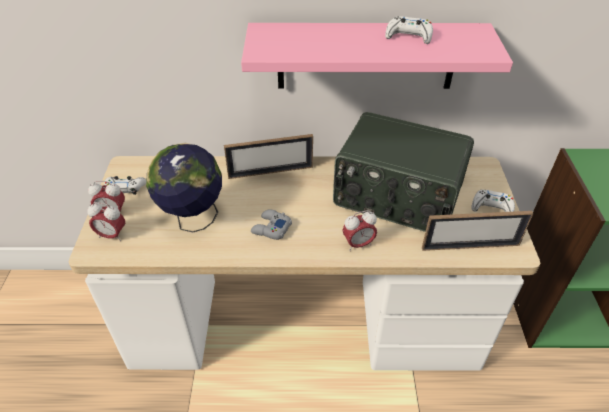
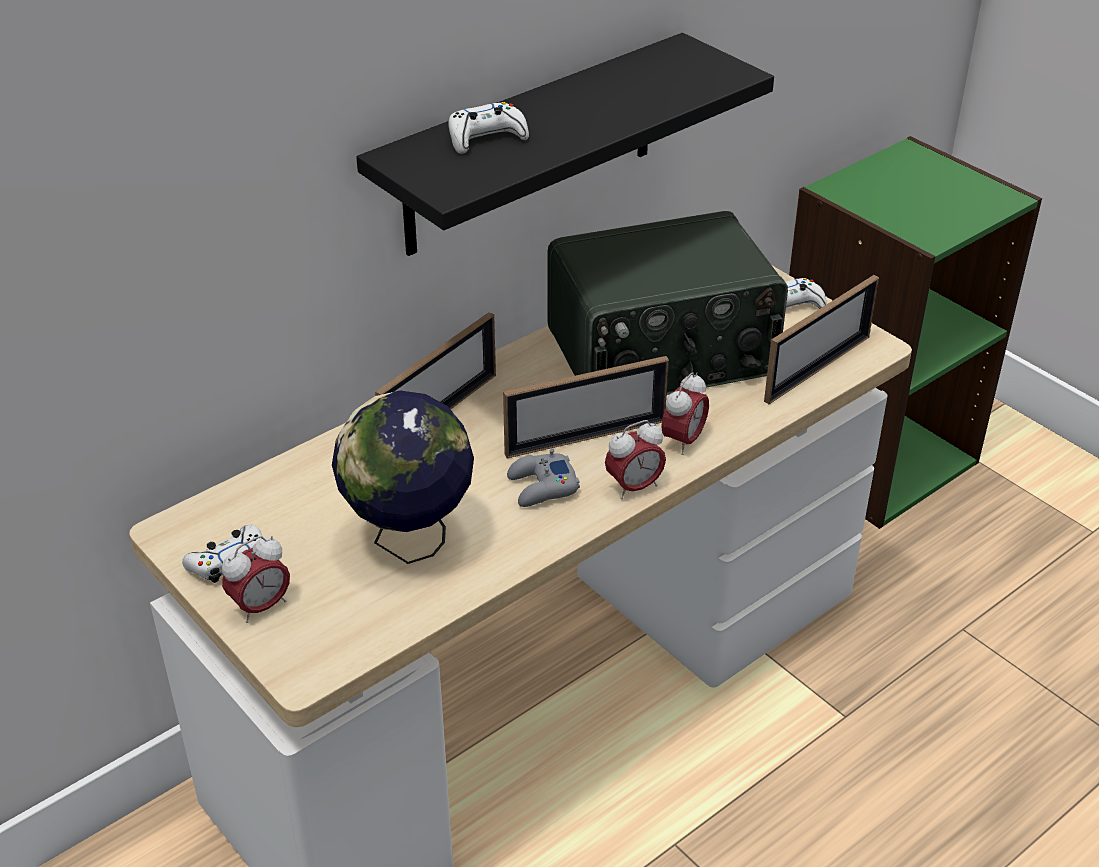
camera: 40 degrees left, 5 degrees down
(112, 235) = (307, 634): alarm clock -> alarm clock (634, 487)
(316, 217) = (585, 437): none -> picture frame
(366, 56) = (530, 146): pink shelf -> black shelf
(408, 36) = (610, 89): white game controller -> white game controller (486, 138)

